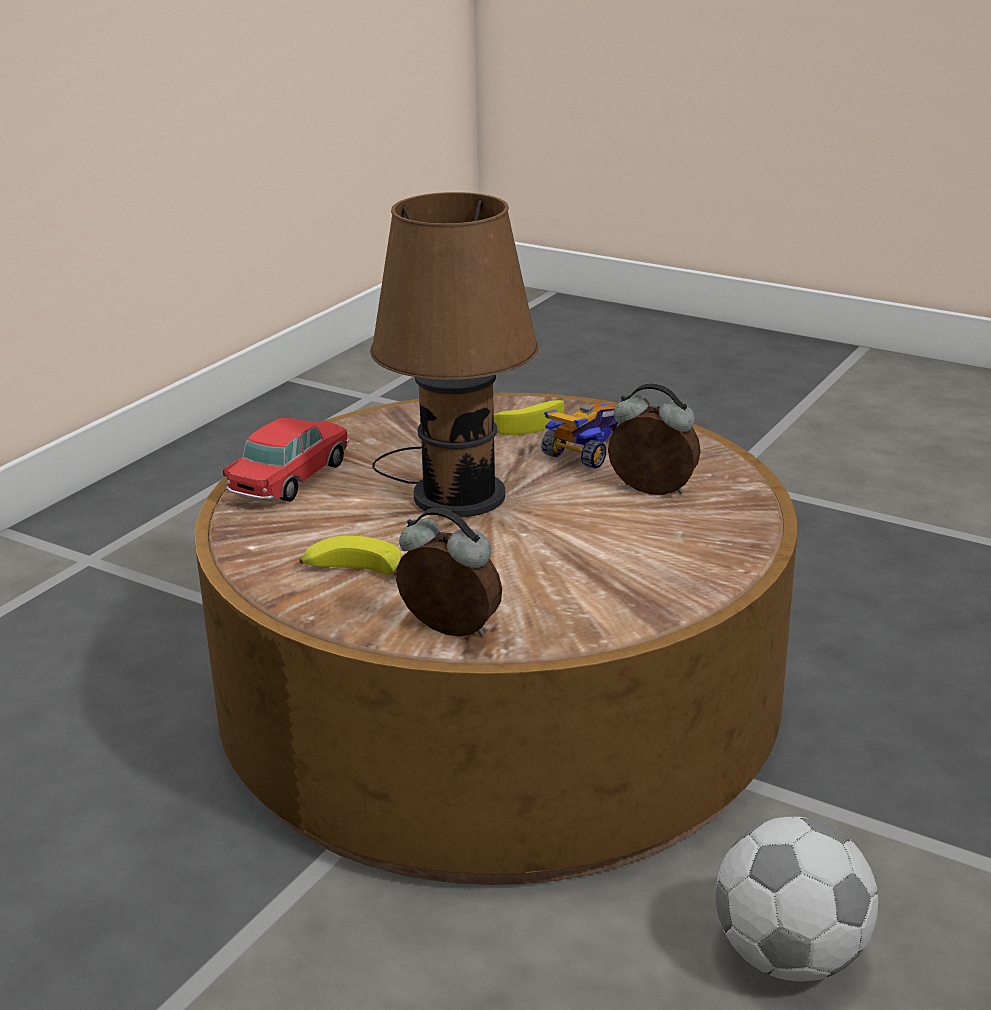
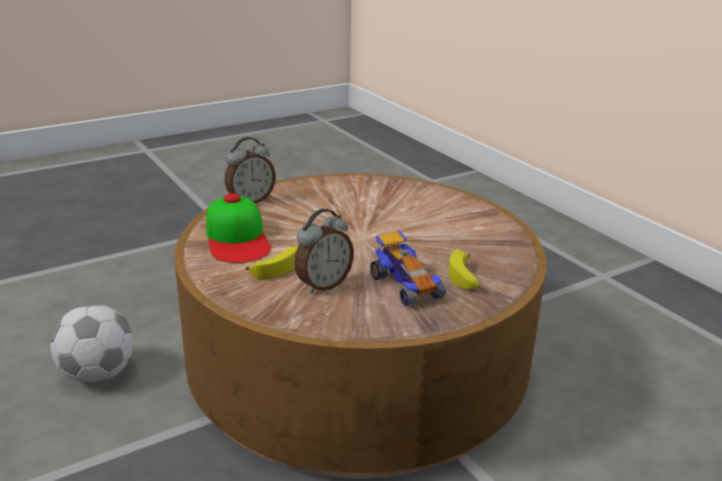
camera: 115 degrees right, 0 degrees up
(291, 478) = (443, 200): toy car -> none
(352, 572) = (326, 194): banana -> banana (276, 267)
(454, 492) = (385, 232): brown table lamp -> none
(602, 590) = (237, 238): none -> cap

